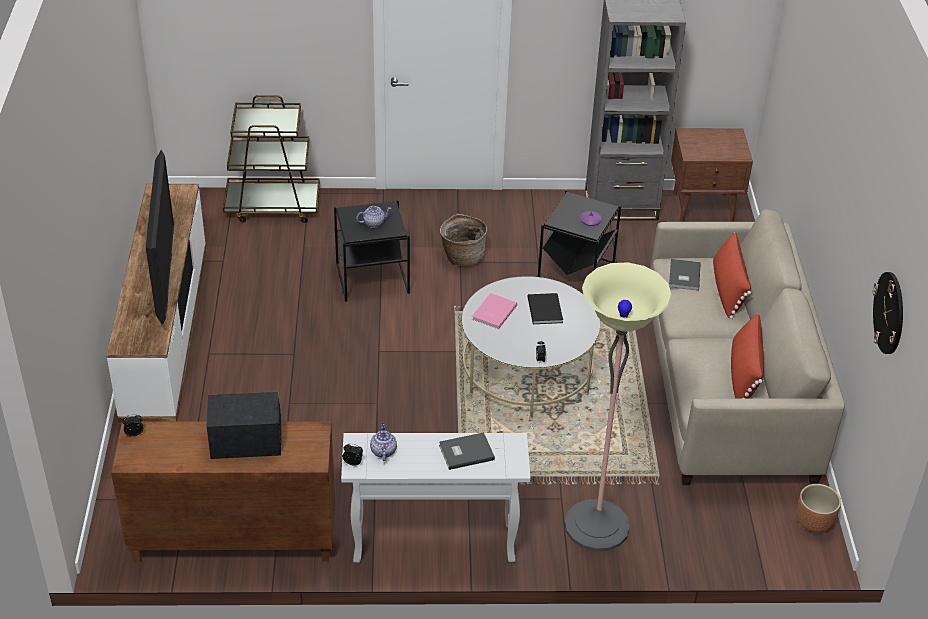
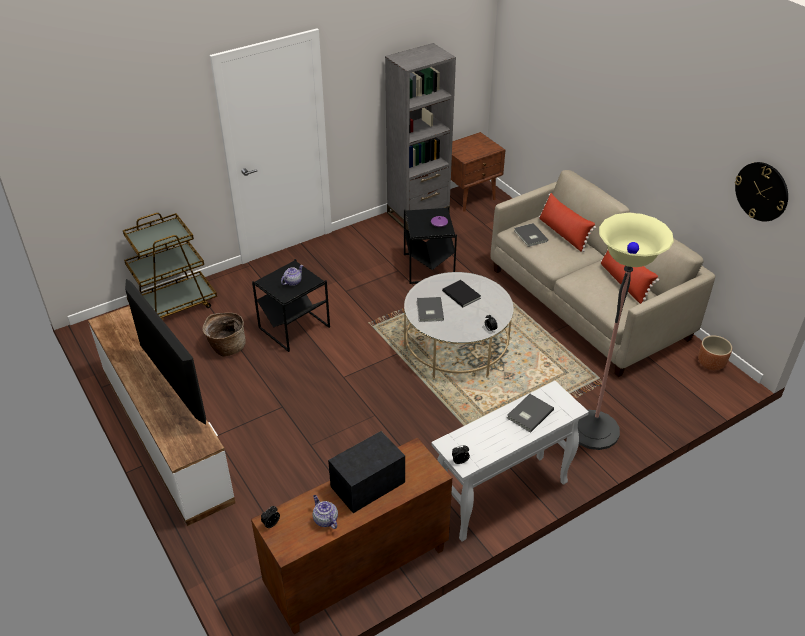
camera: 30 degrees left, 0 degrees up
(383, 451) = (472, 441): teapot -> teapot (325, 519)
(462, 256) = (344, 286): basket -> basket (226, 347)
(493, 312) = (429, 311): pink book -> grey book

